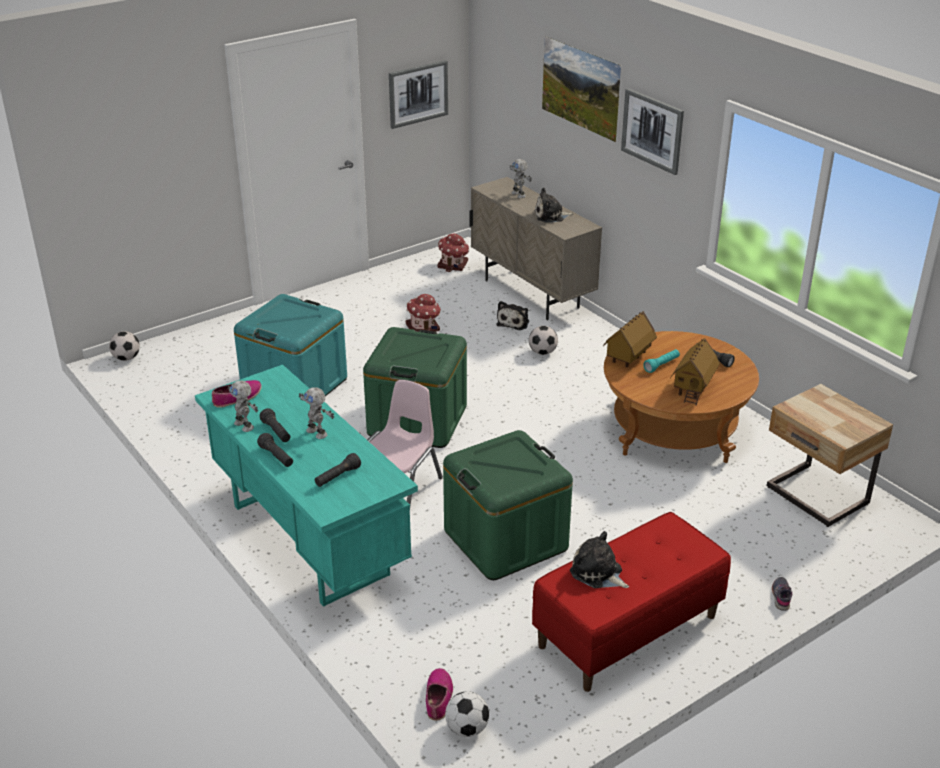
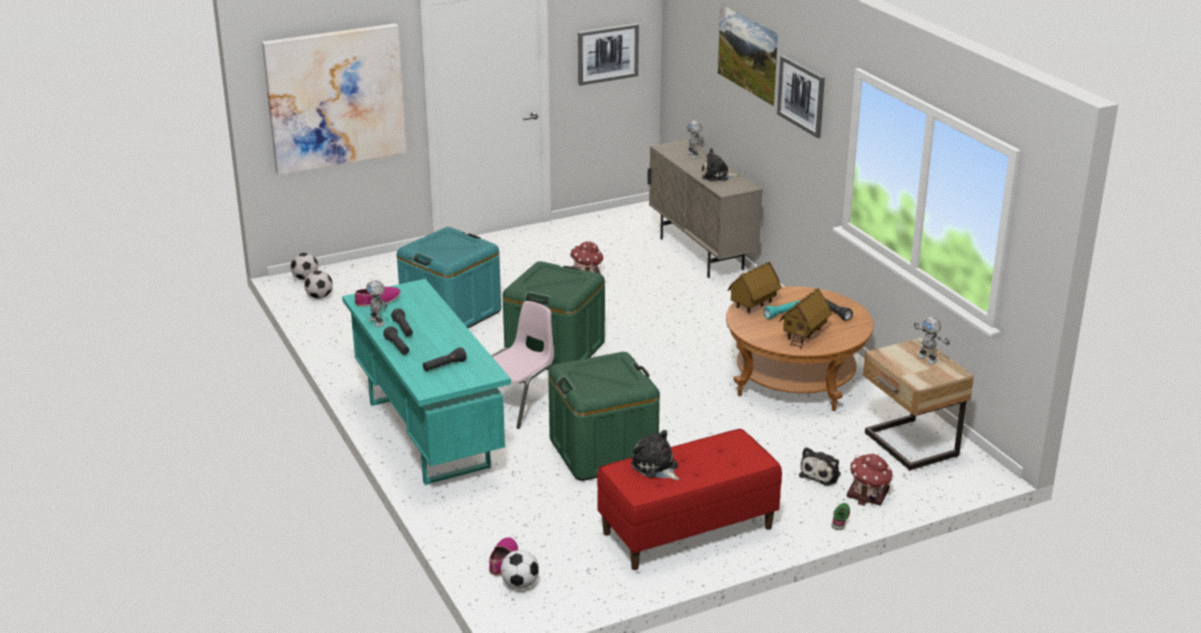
camera: 10 degrees right, 5 degrees down
(142, 162) = (335, 97): none -> picture
(317, 432) = (438, 332): toy robot -> toy robot (928, 359)
(453, 265) = (634, 223): toy house -> toy house (868, 494)
(514, 322) = (675, 277): plush toy -> plush toy (821, 474)
(542, 352) = (693, 305): football -> football (319, 297)
(781, 596) = (840, 519): grey shoe -> green shoe

